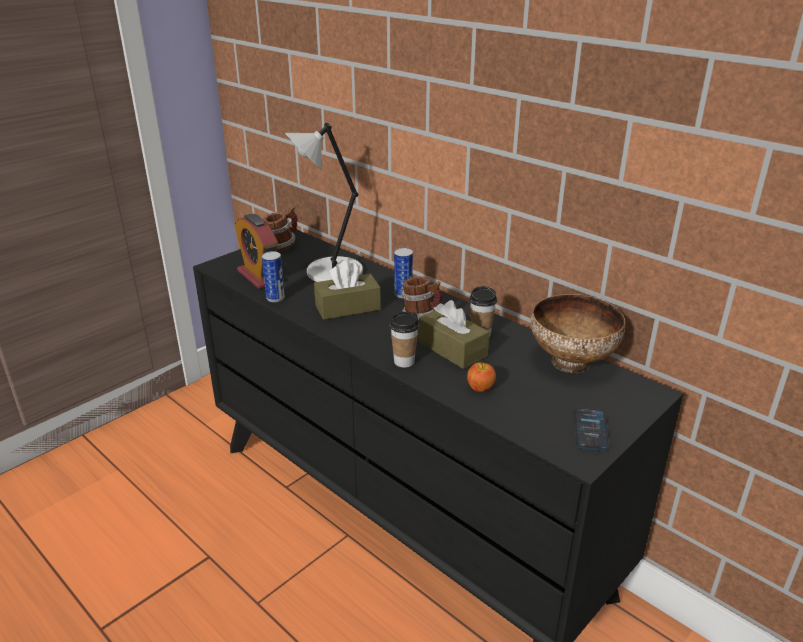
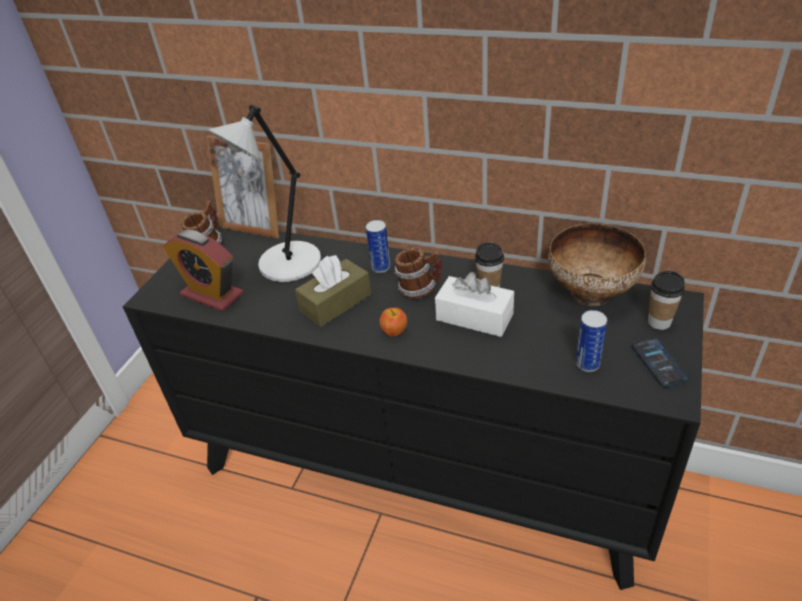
camera: 20 degrees left, 10 degrees up
(275, 298) = (250, 317): can -> can (587, 364)
(326, 242) = (254, 227): none -> picture frame
(404, 361) = (439, 349): cup -> cup (659, 322)
(452, 349) = (474, 317): brown tissue box -> white tissue box
(480, 387) = (532, 352): apple -> apple (394, 331)

